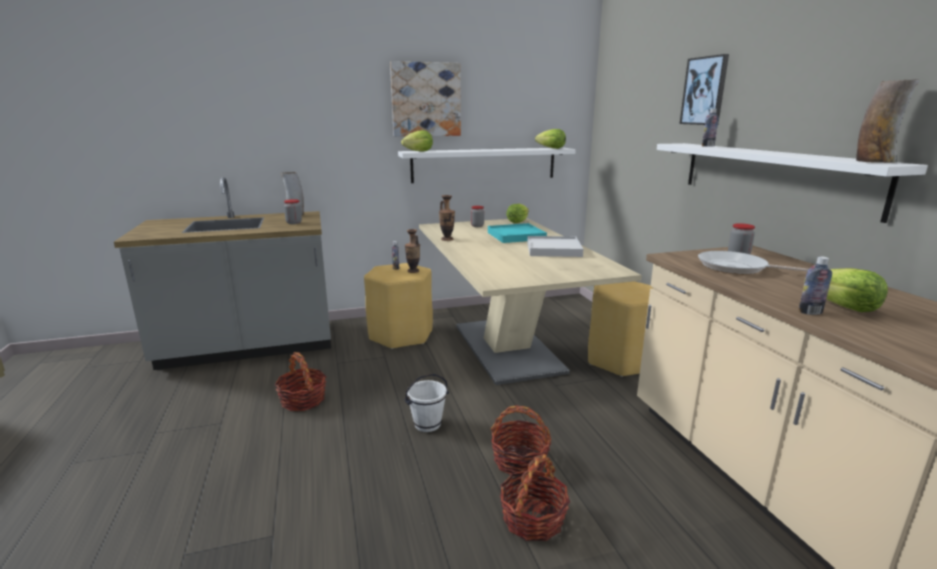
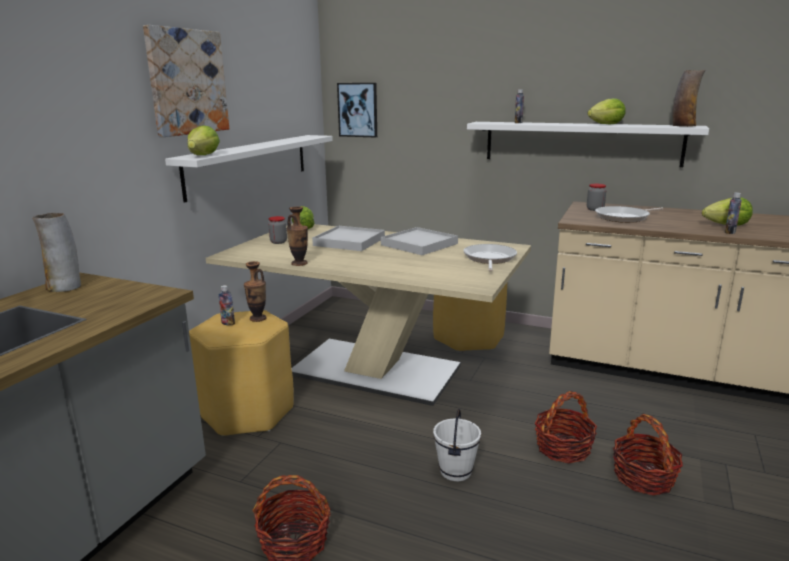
camera: 50 degrees left, 0 degrees up
(294, 223) = (114, 296): jar -> none
(516, 236) = (349, 241): turquoise tray -> white tray
(551, 148) = (308, 137): lettuce -> lettuce (606, 124)
(567, 272) = (489, 259): none -> frying pan
(704, 91) = (494, 73): picture -> picture (358, 110)

